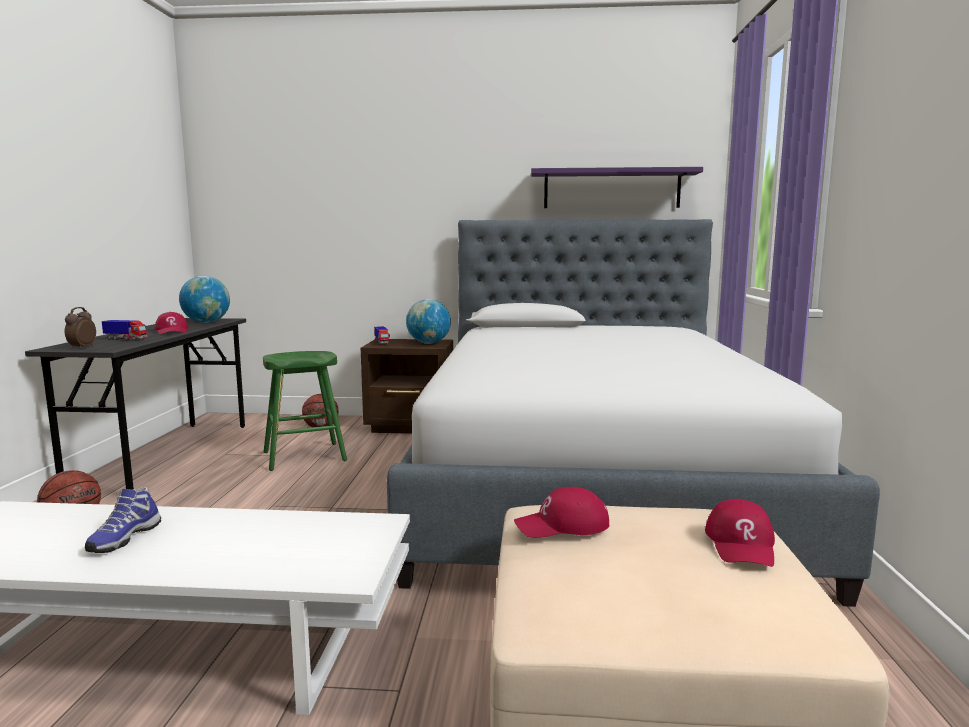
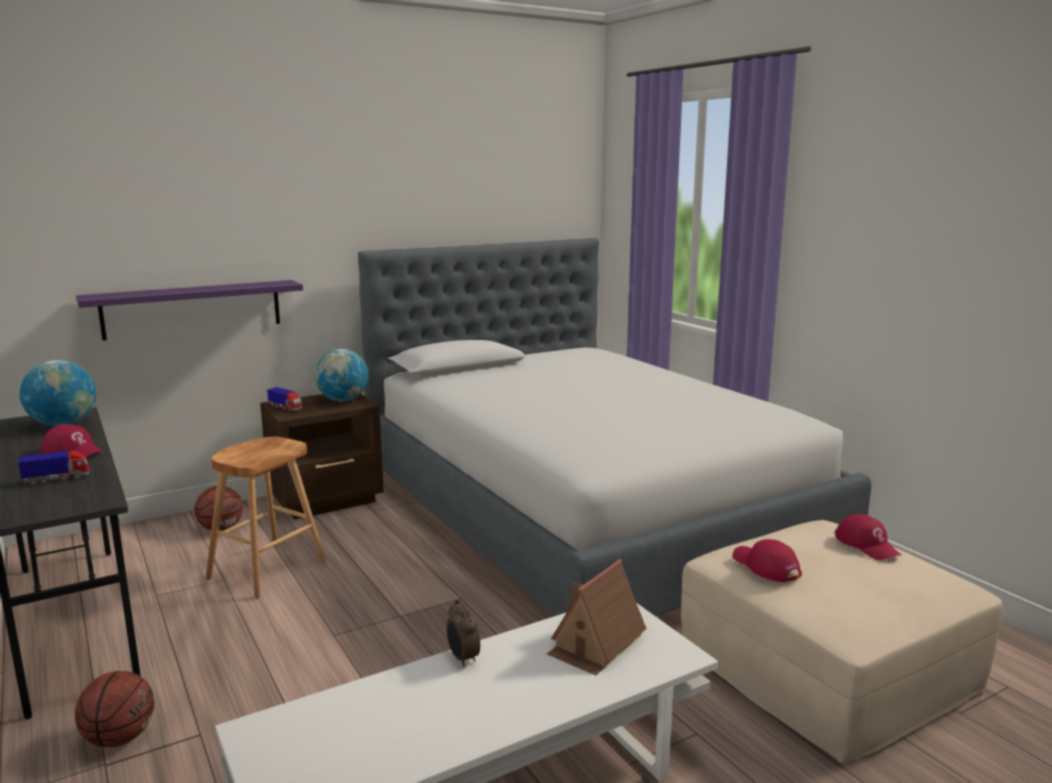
camera: 35 degrees left, 5 degrees up
(81, 348) = (49, 509): alarm clock -> alarm clock (462, 658)
(123, 538) = (448, 702): shoe -> none
(303, 540) = (596, 644): none -> toy house
(304, 456) = (266, 570): green stool -> brown stool
(562, 525) = (765, 566): red cap -> red cap turned 105 degrees clockwise
(611, 189) = (506, 209): purple shelf -> purple shelf (193, 309)

